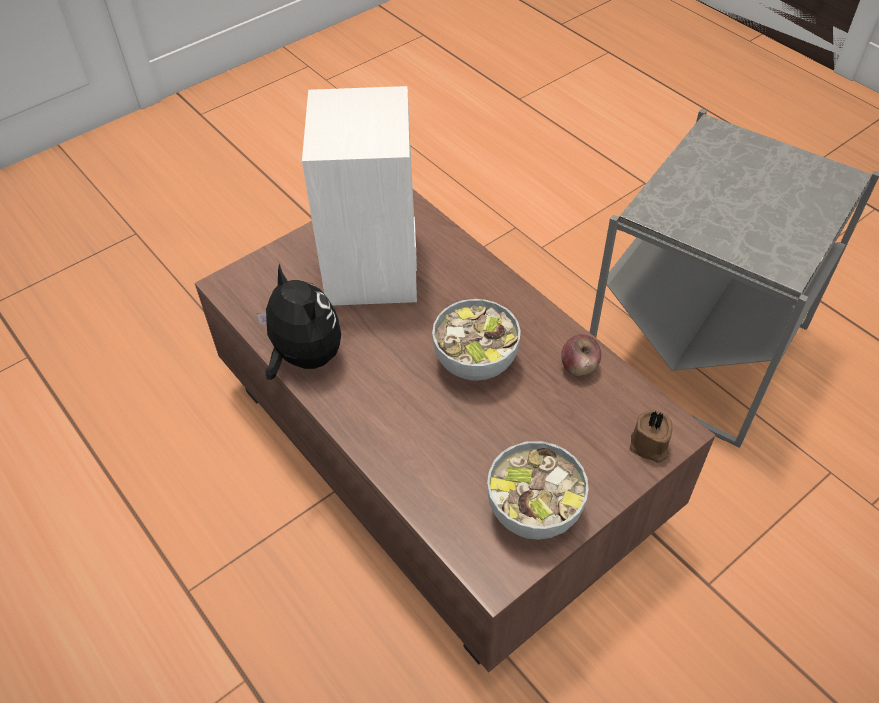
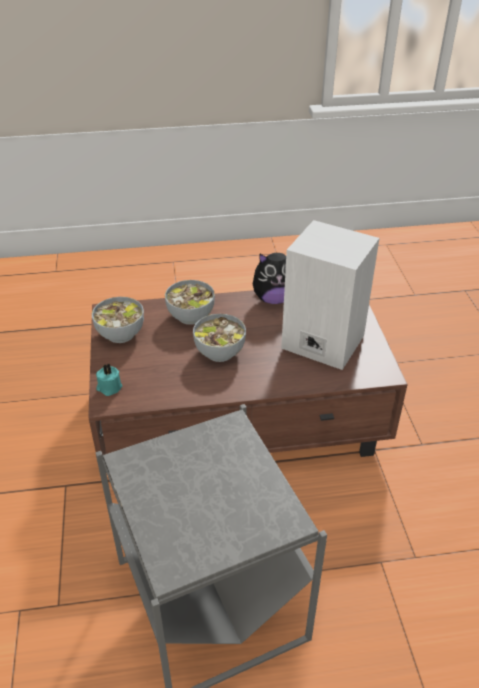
camera: 120 degrees right, 10 degrees down
(419, 441) = (191, 315): none -> bowl
(579, 366) = (180, 388): apple -> none
(649, 446) = (109, 387): brown candle -> turquoise candle

